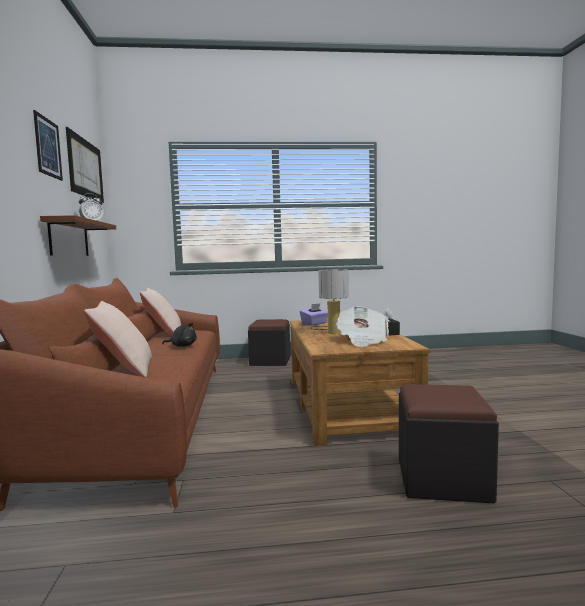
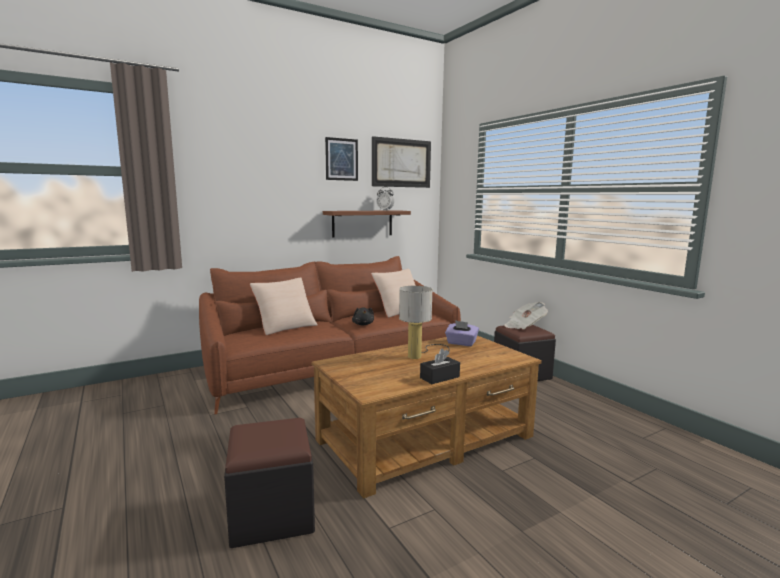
camera: 65 degrees right, 5 degrees up
(362, 340) = (383, 371): newspaper -> newspaper (524, 326)

